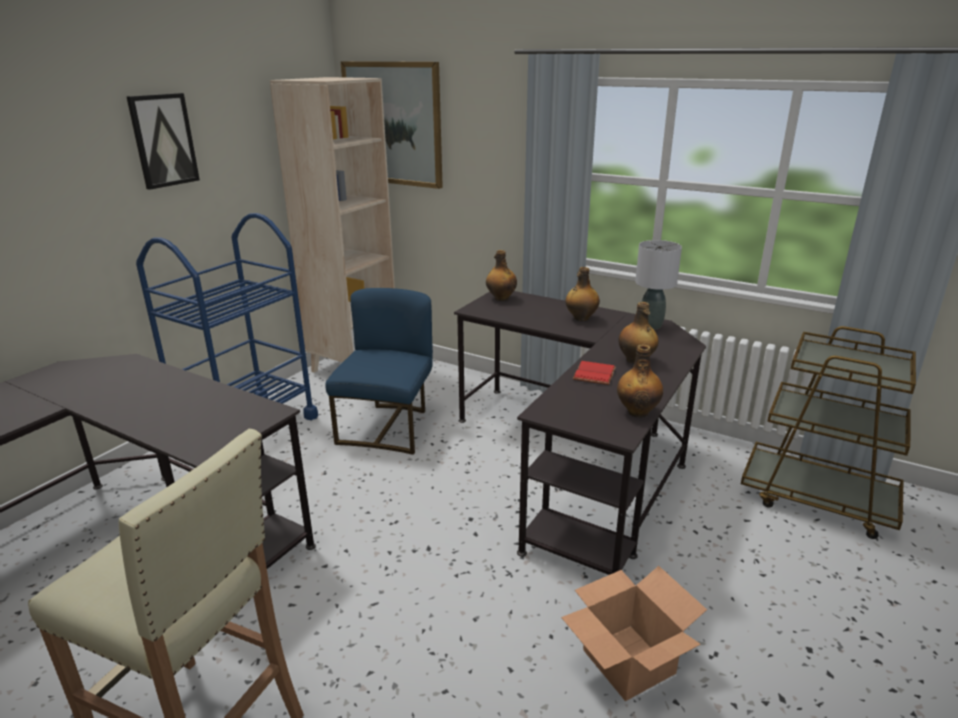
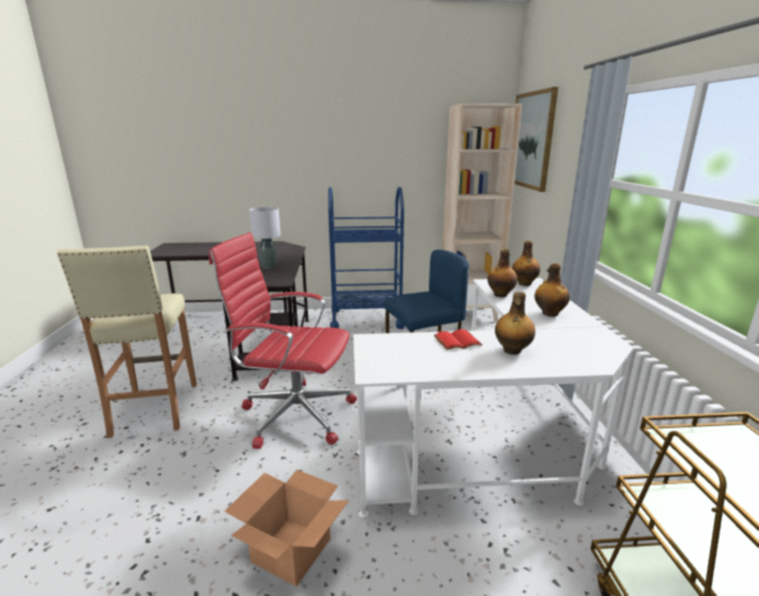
camera: 55 degrees right, 5 degrees down
(163, 140) = (366, 138): picture -> none
(397, 578) = (294, 414): none -> red office chair
(578, 463) = (495, 439): black desk -> white desk
(637, 412) = (419, 372): bottle -> bottle (501, 294)
(650, 326) = (598, 341): grey table lamp -> grey table lamp (269, 266)

